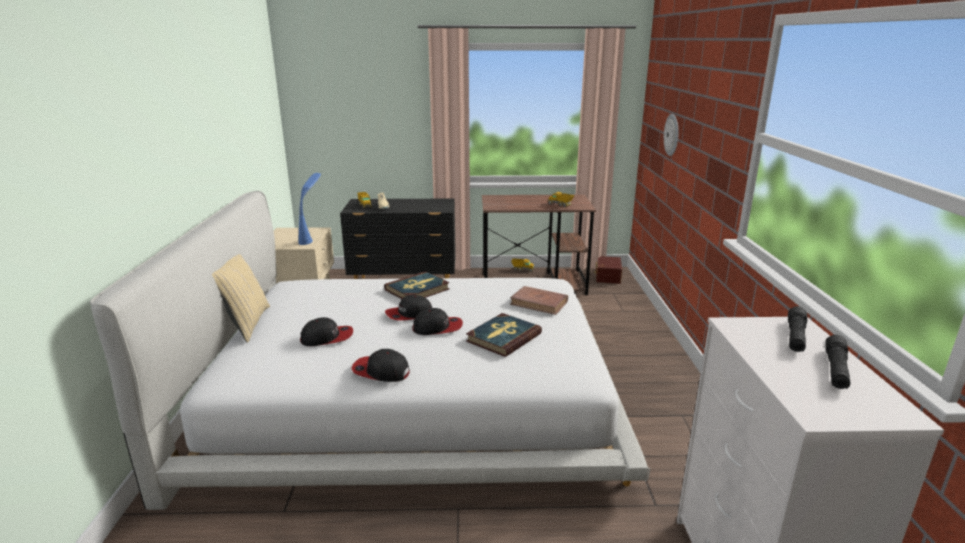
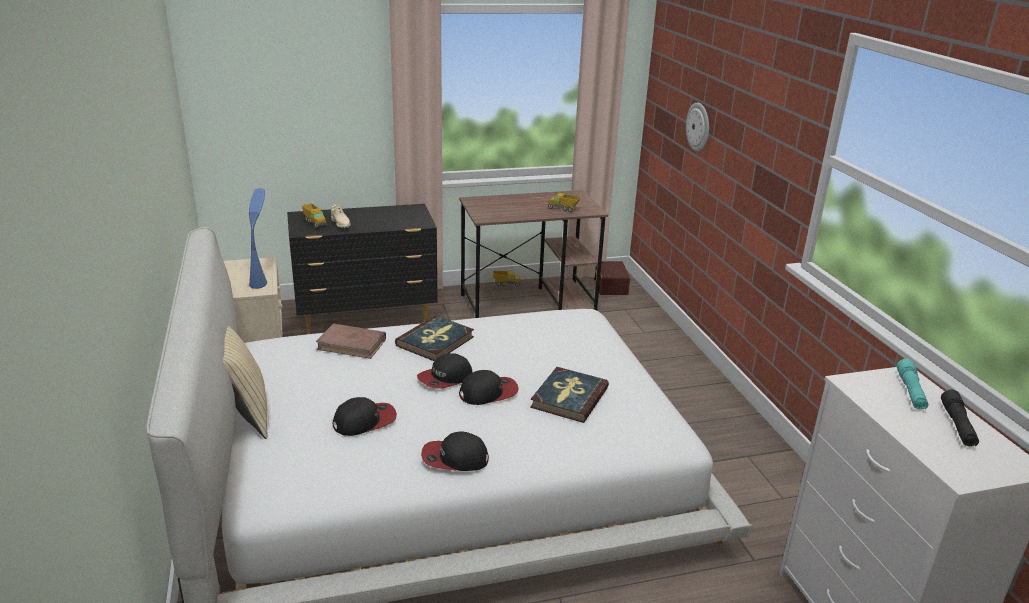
camera: 15 degrees left, 5 degrees up
(539, 303) = (586, 347): brown book -> brown book (352, 344)
(795, 337) = (910, 391): black flashlight -> turquoise flashlight

